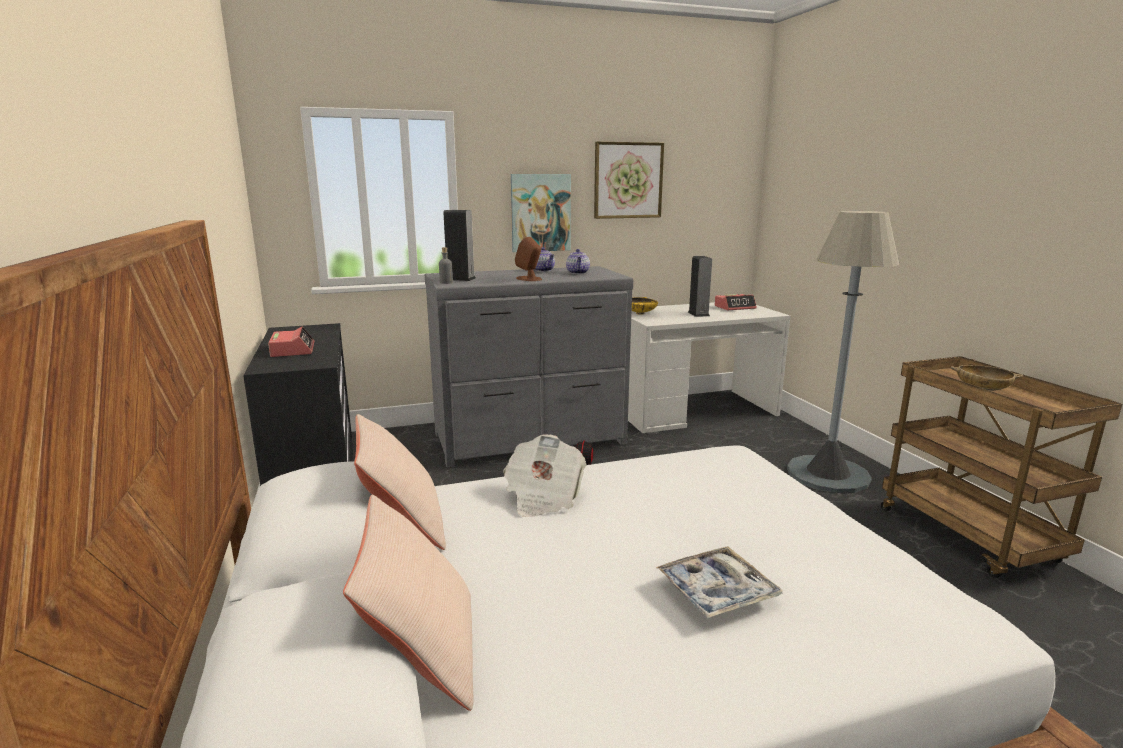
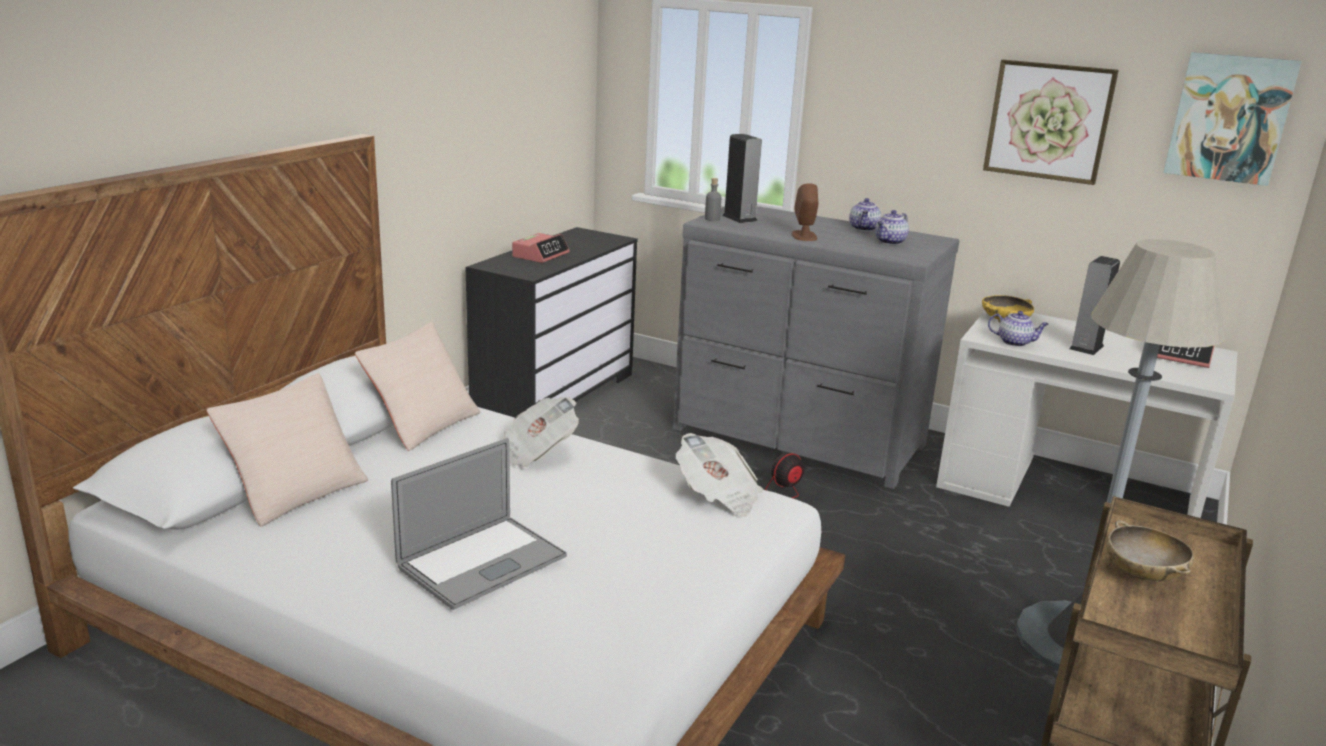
camera: 45 degrees right, 5 degrees up
(540, 213) = (906, 150): picture -> picture (1229, 118)
(670, 320) = (1015, 342): none -> teapot
(703, 462) = (718, 496): none -> newspaper
(717, 591) = (482, 562): tray -> laptop

